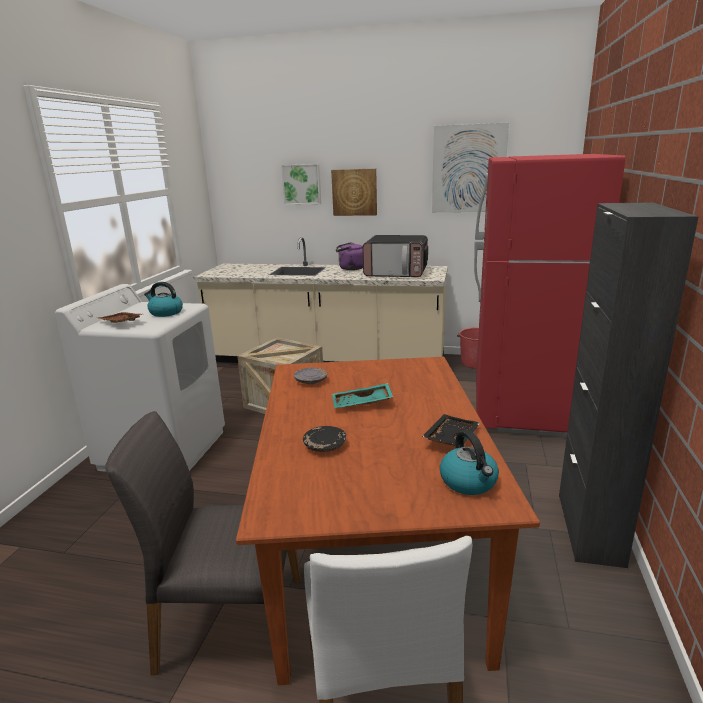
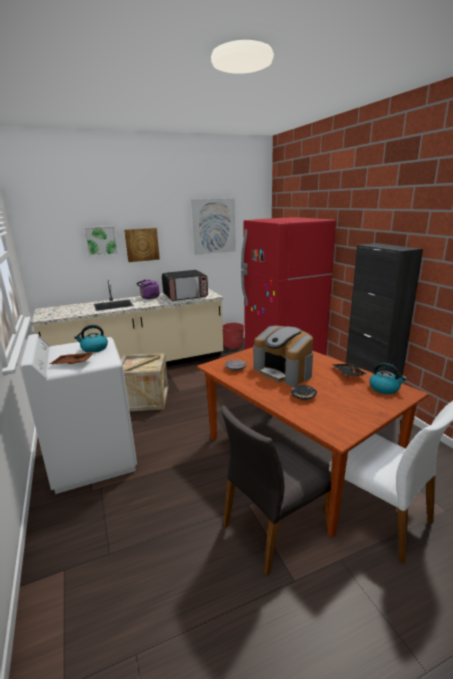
camera: 35 degrees left, 0 degrees up
(362, 404) = (283, 371): turquoise tray -> coffee machine

